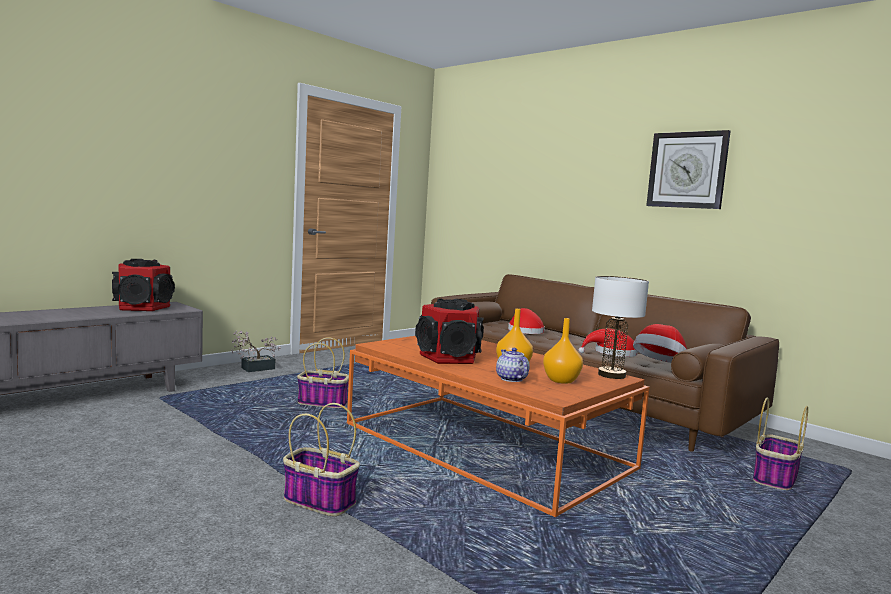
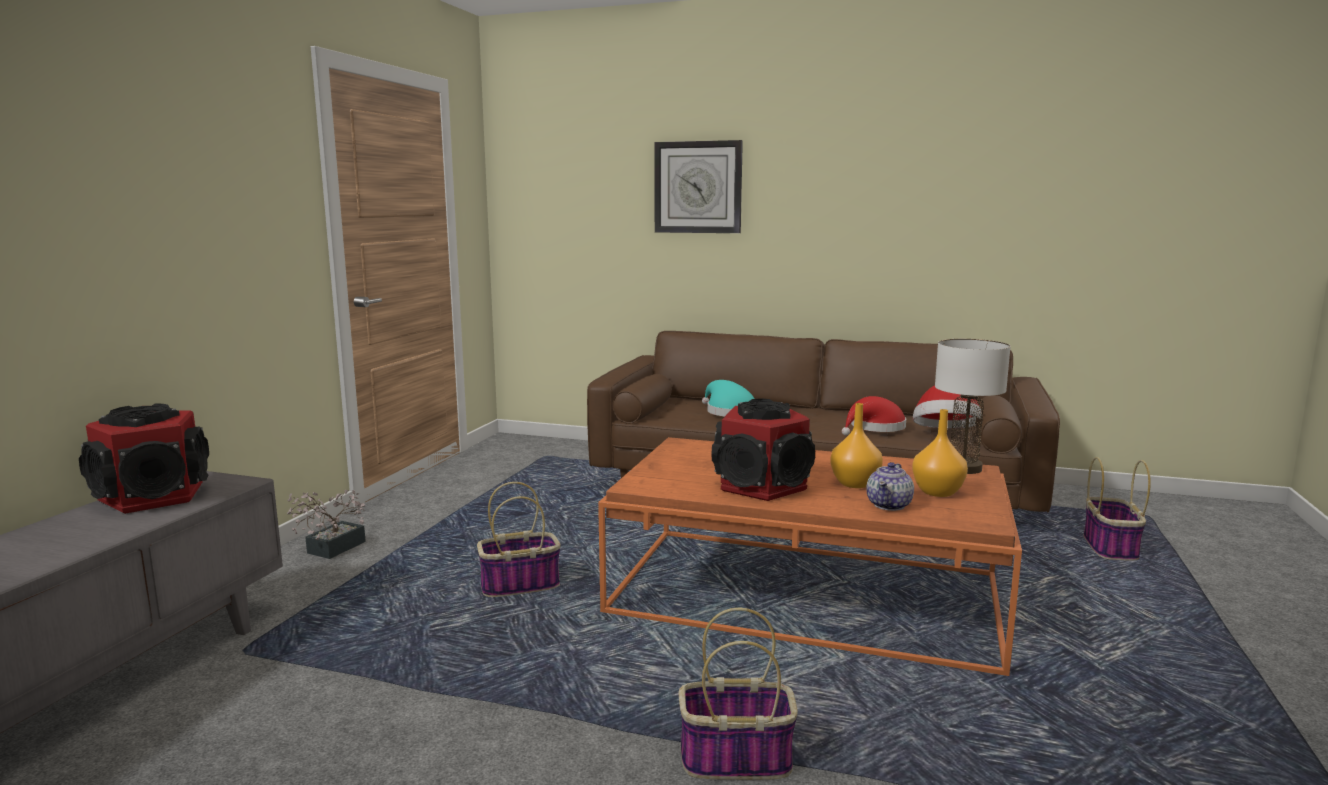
camera: 25 degrees left, 5 degrees up
(511, 379) = (889, 505): teapot -> teapot turned 105 degrees counterclockwise
(524, 331) = (728, 412): red hat -> turquoise hat
(687, 170) = (907, 174): wall clock -> wall clock (698, 187)

